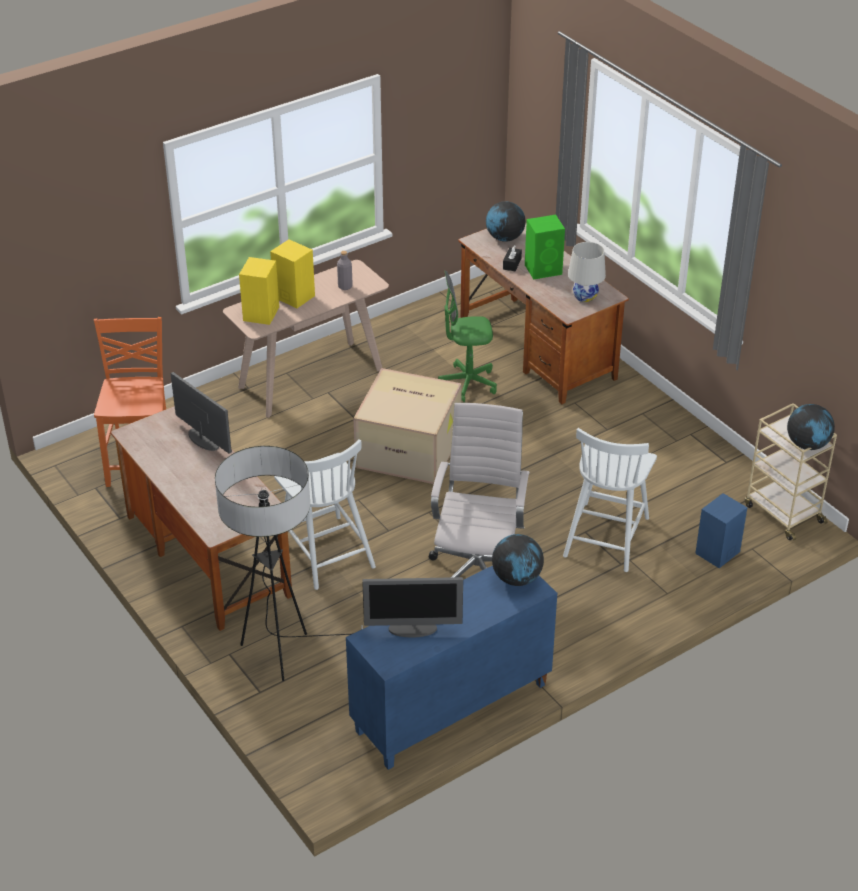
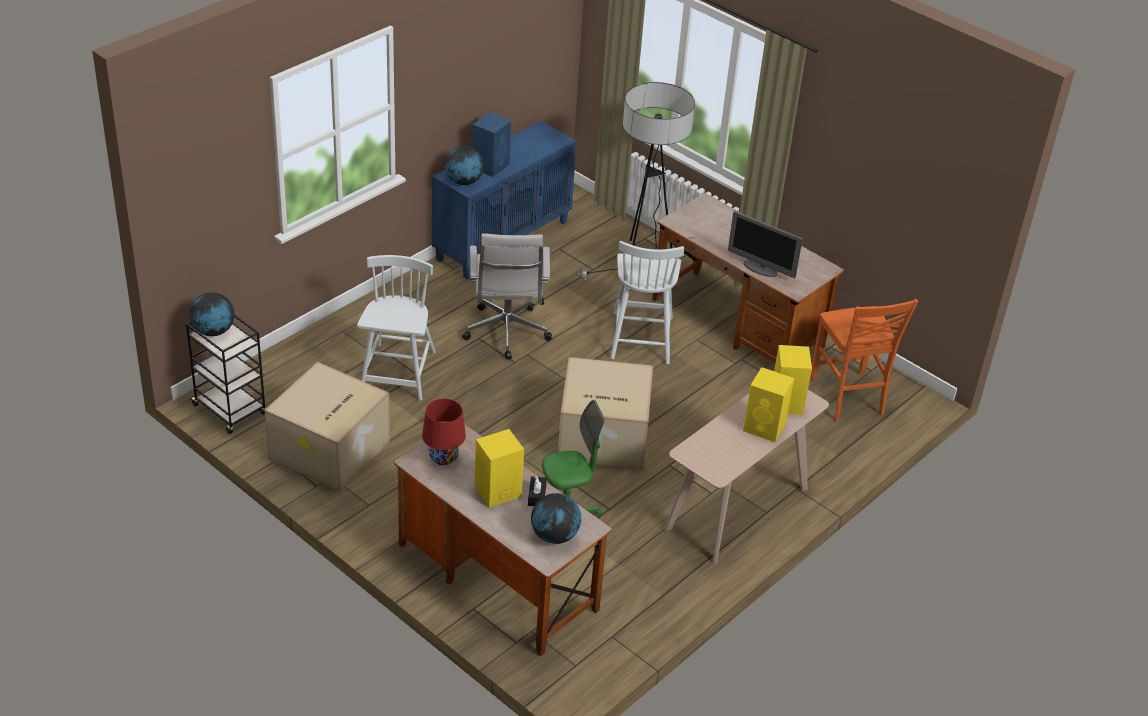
camera: 165 degrees right, 0 degrees up
(325, 551) = (641, 337): white chair -> white chair turned 135 degrees counterclockwise
(345, 286) = (716, 446): grey bottle -> none
(413, 629) = (531, 147): monitor -> none
(544, 269) = (497, 492): green speaker -> yellow speaker
(585, 296) = (443, 458): white table lamp -> red table lamp
(678, 463) = (330, 451): none -> cardboard box
(717, 553) = (297, 368): blue speaker -> blue speaker (491, 166)
(782, 513) = (230, 410): beige cart -> black cart

